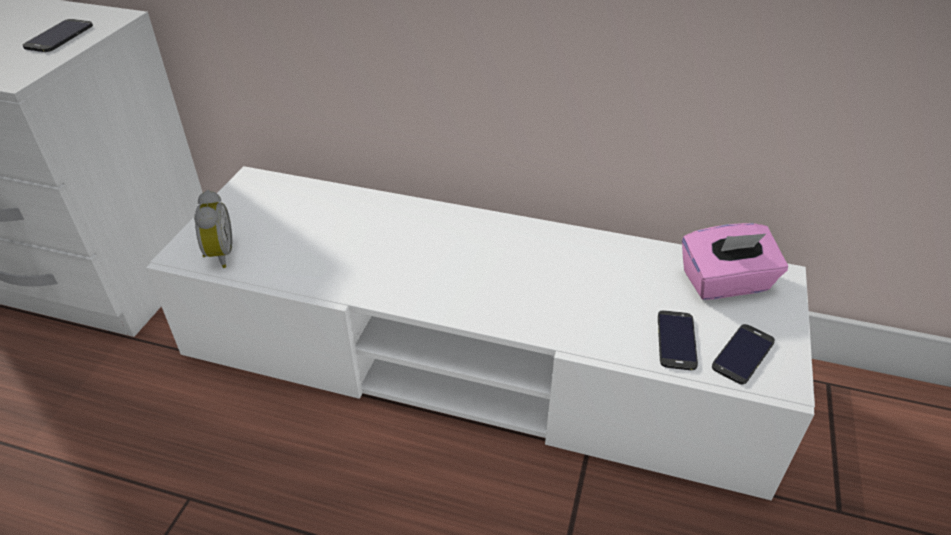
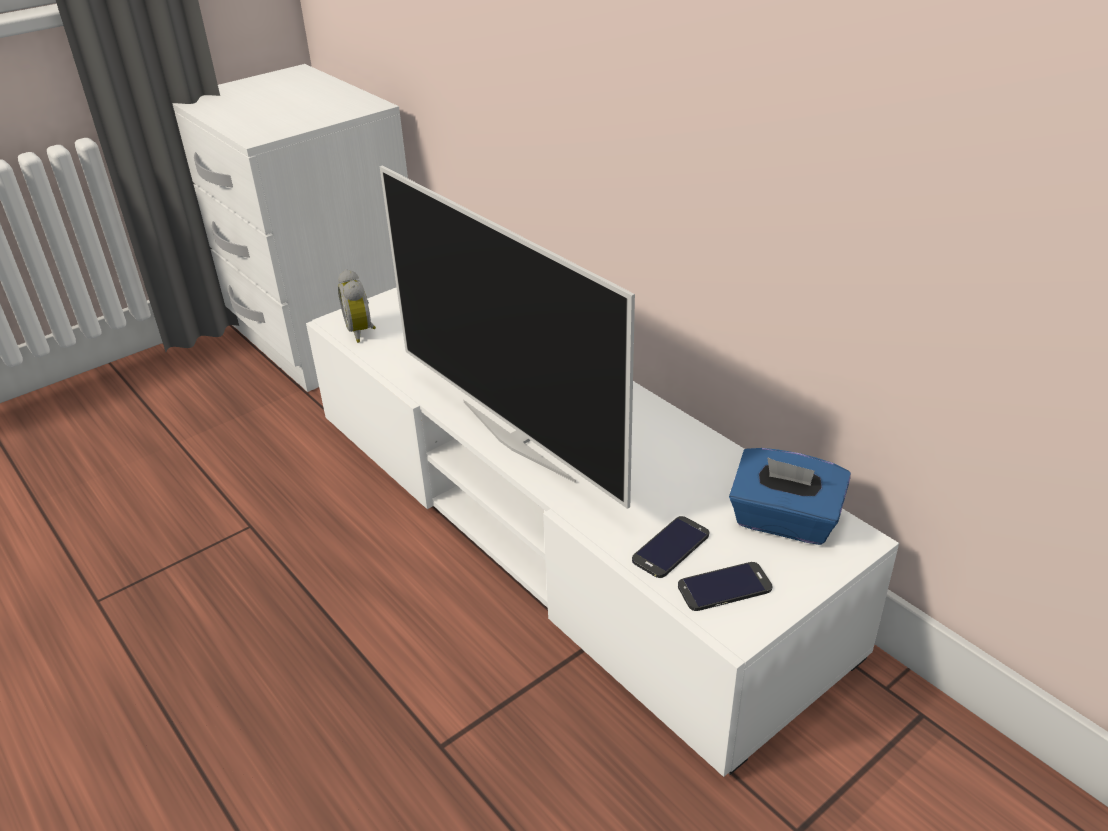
camera: 35 degrees right, 5 degrees down
(59, 36) = (317, 113): phone -> none
(218, 255) = (362, 331): alarm clock -> alarm clock turned 135 degrees clockwise
(469, 300) = (519, 439): none -> television
(725, 283) = (784, 521): pink tissue box -> blue tissue box

